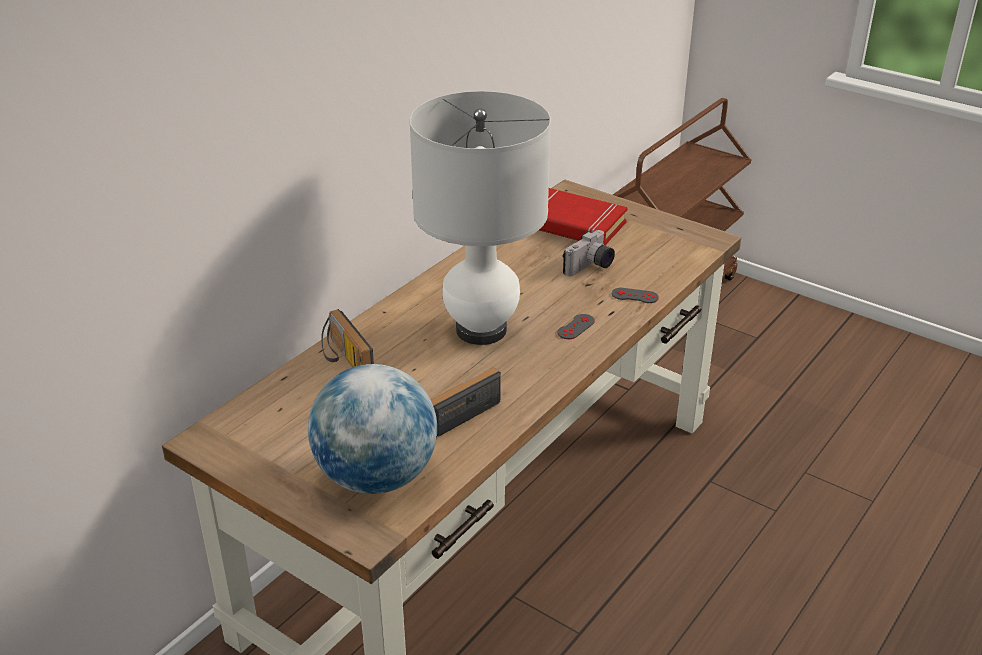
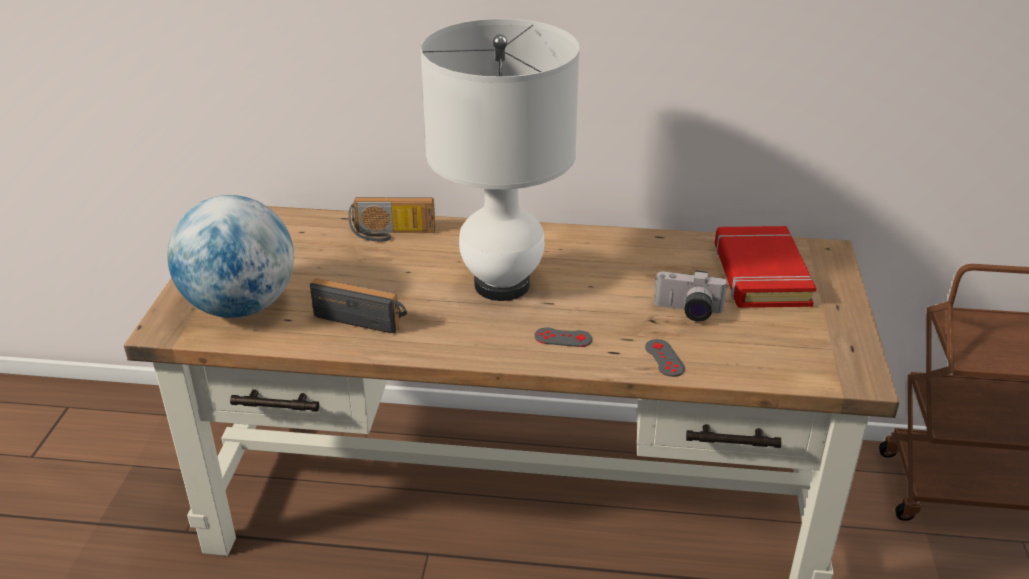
camera: 60 degrees right, 0 degrees up
(343, 360) = (392, 234): radio -> radio turned 120 degrees counterclockwise

